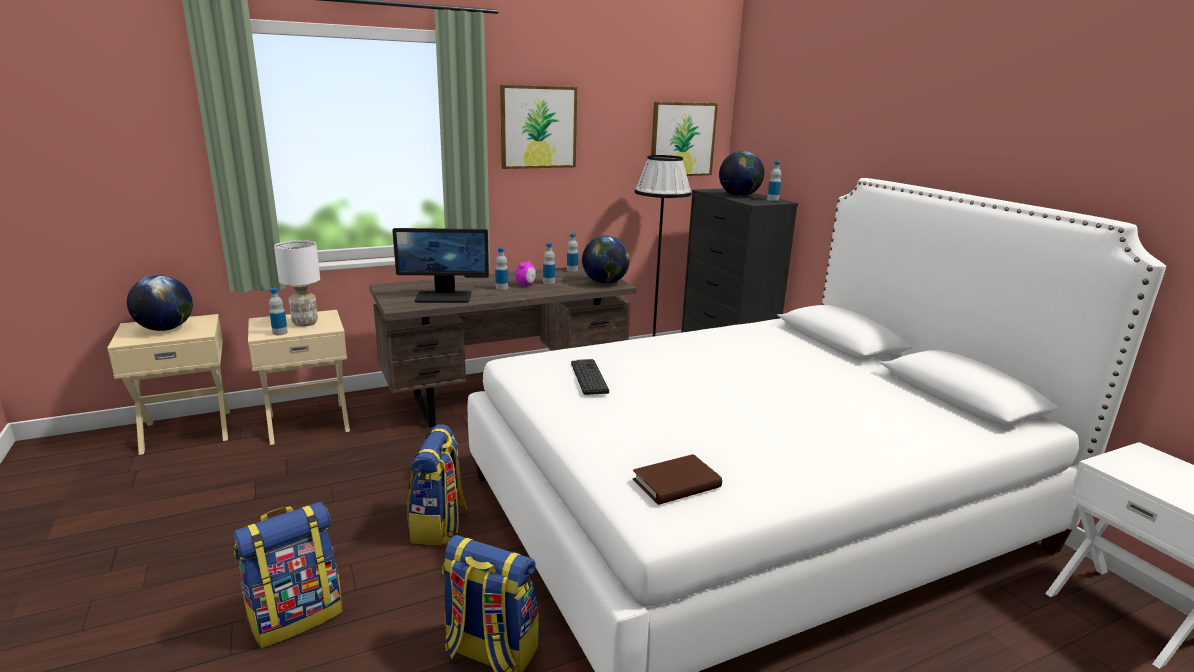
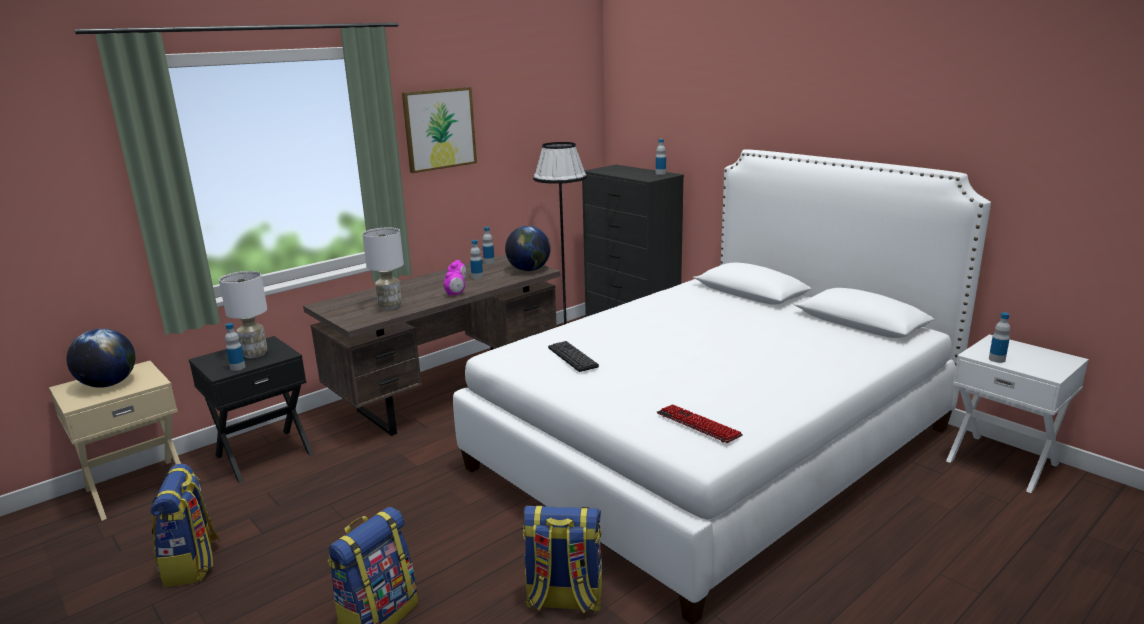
camera: 15 degrees left, 0 degrees up
(308, 422) = (264, 454): beige nightstand -> black nightstand
(439, 525) = (457, 516): backpack -> backpack (192, 564)
(444, 297) = (390, 306): monitor -> white table lamp
(501, 288) = (437, 289): bottle -> bottle (997, 359)
(514, 295) = (455, 294): none -> alarm clock
(676, 484) = (698, 425): brown book -> keyboard
(682, 139) = (565, 124): picture -> none
(739, 196) = (628, 173): globe -> none

